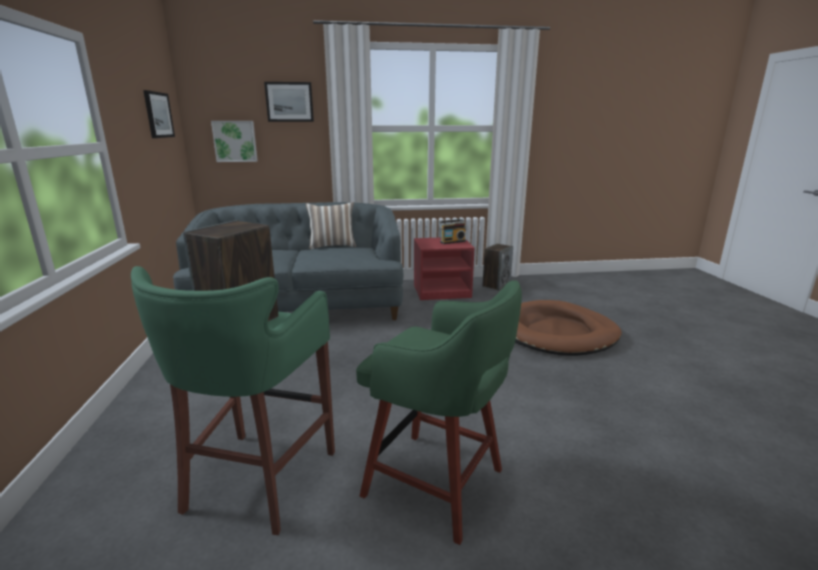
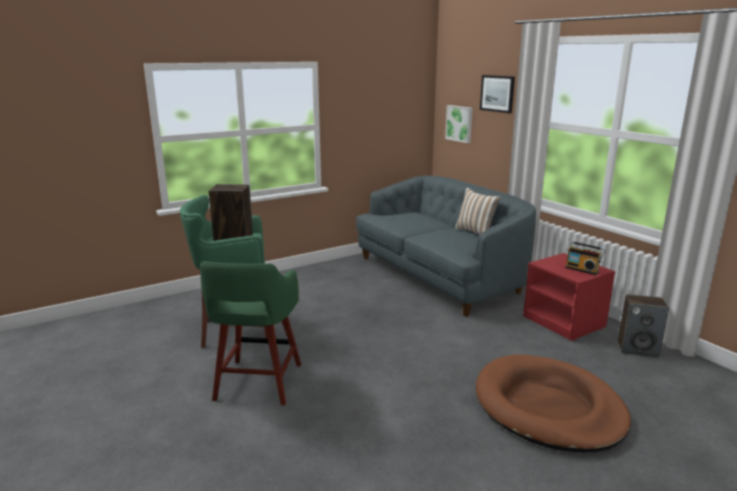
camera: 65 degrees right, 0 degrees up
(158, 115) = (395, 102): picture -> none

